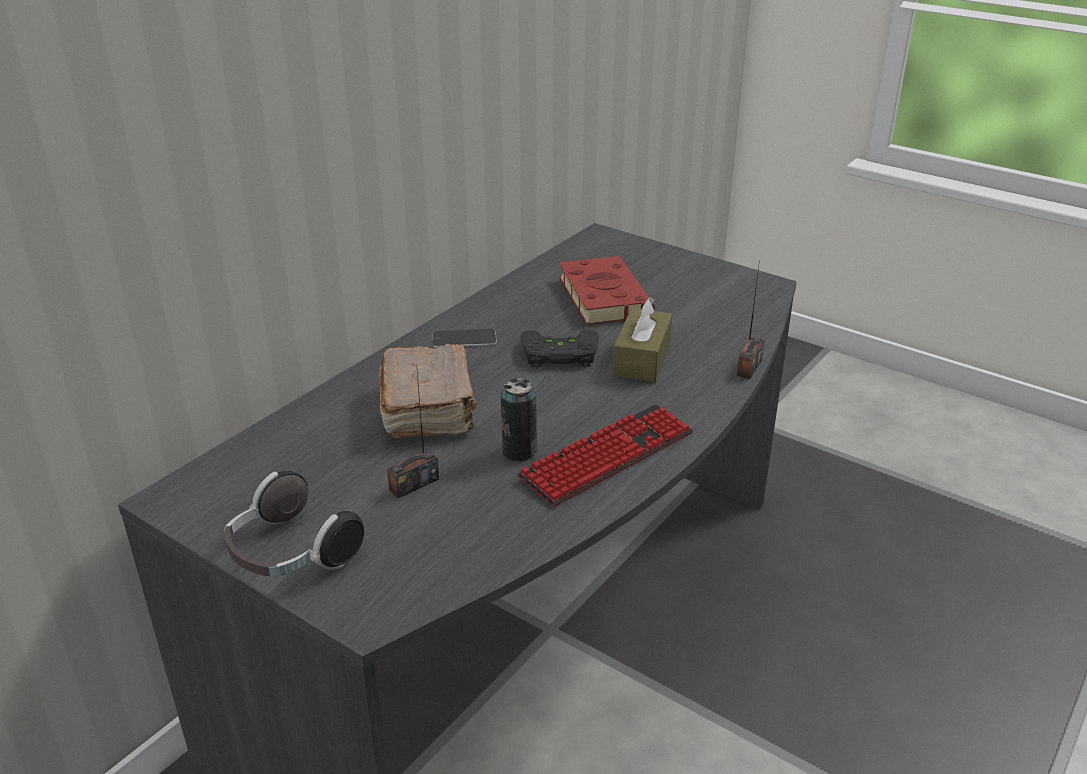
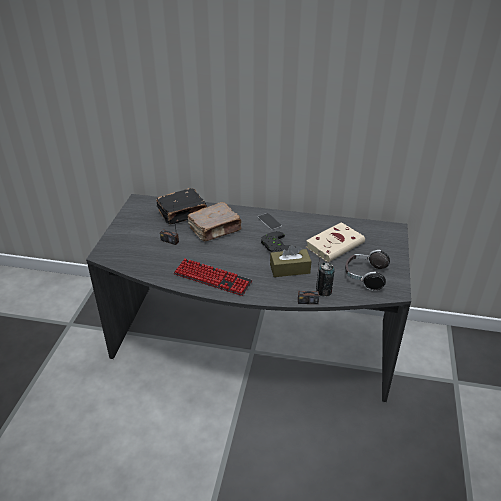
camera: 65 degrees right, 5 degrees up
(290, 554) = (123, 230): headphones -> headphones (365, 276)
(317, 439) = (183, 214): none -> black book
(519, 451) = (202, 257): can -> can (324, 292)
(602, 295) = (335, 244): red book -> beige book

